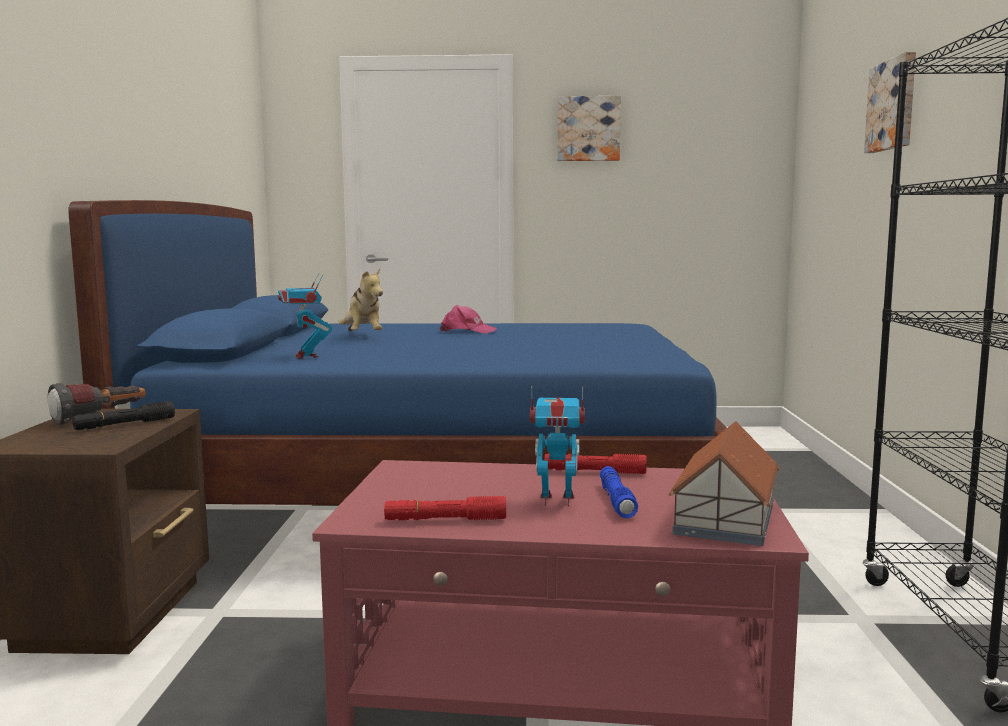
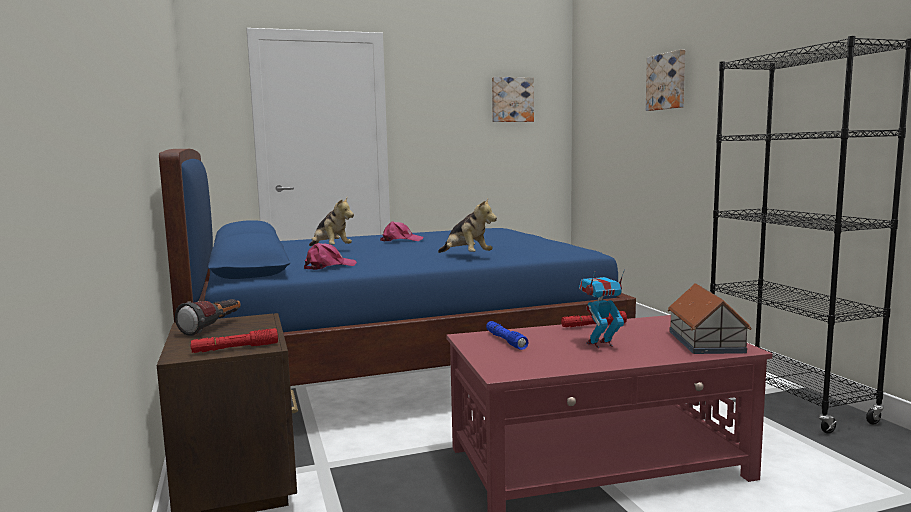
camera: 20 degrees left, 0 degrees up
(125, 425) = (246, 330): black flashlight -> none
(306, 356) = (329, 266): toy robot -> pink cap
(445, 520) = (556, 364): red flashlight -> red flashlight (235, 349)
(494, 356) = (466, 256): none -> plush toy
(588, 129) = (438, 89): picture -> picture (512, 100)
(616, 500) = (633, 340): blue flashlight -> blue flashlight (505, 340)

